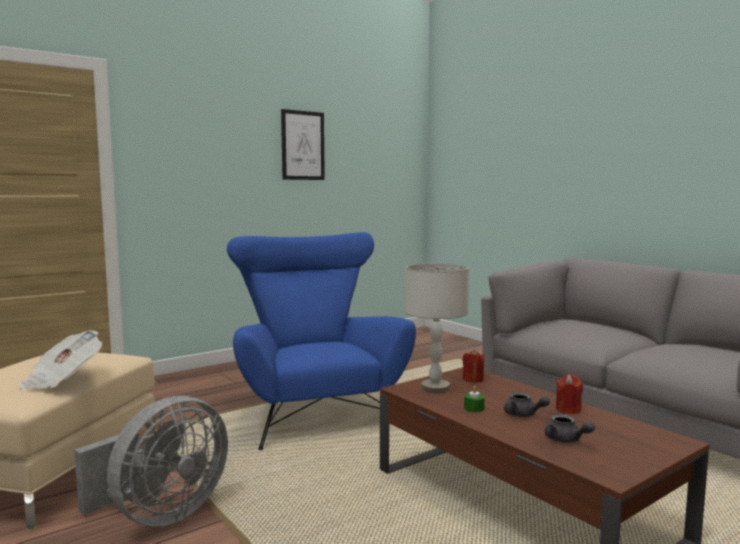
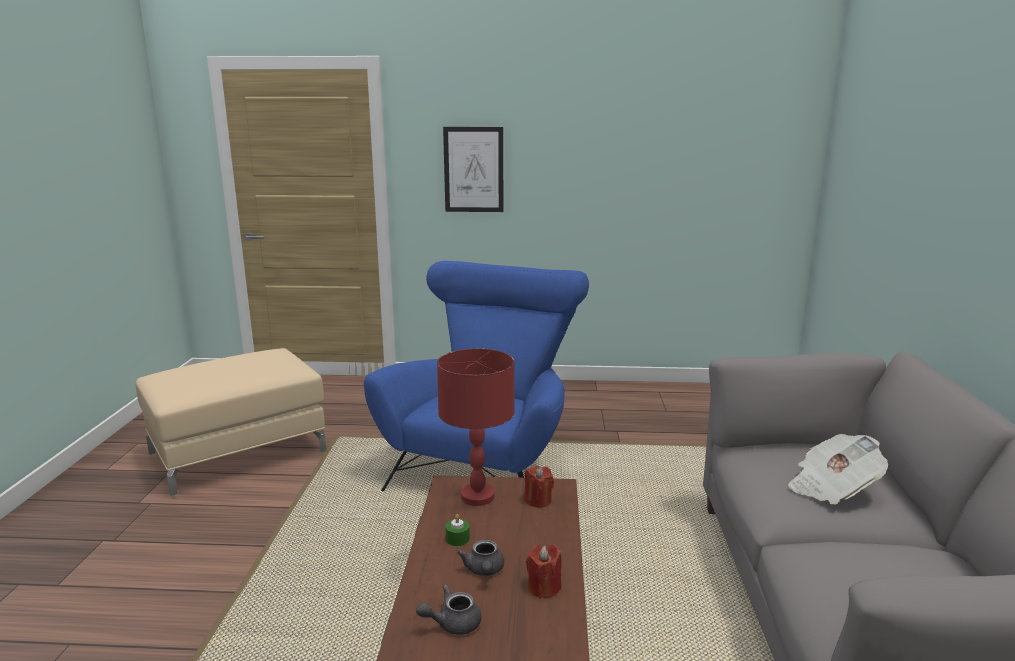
camera: 40 degrees right, 10 degrees up
(62, 380) = (220, 384): newspaper -> newspaper (832, 488)
(160, 515) = (243, 521): grey fan -> none
(303, 145) = (609, 136): picture -> picture (473, 169)
(435, 388) = (478, 496): grey table lamp -> red table lamp
(566, 440) = (452, 623): grey teapot -> grey teapot turned 60 degrees clockwise

